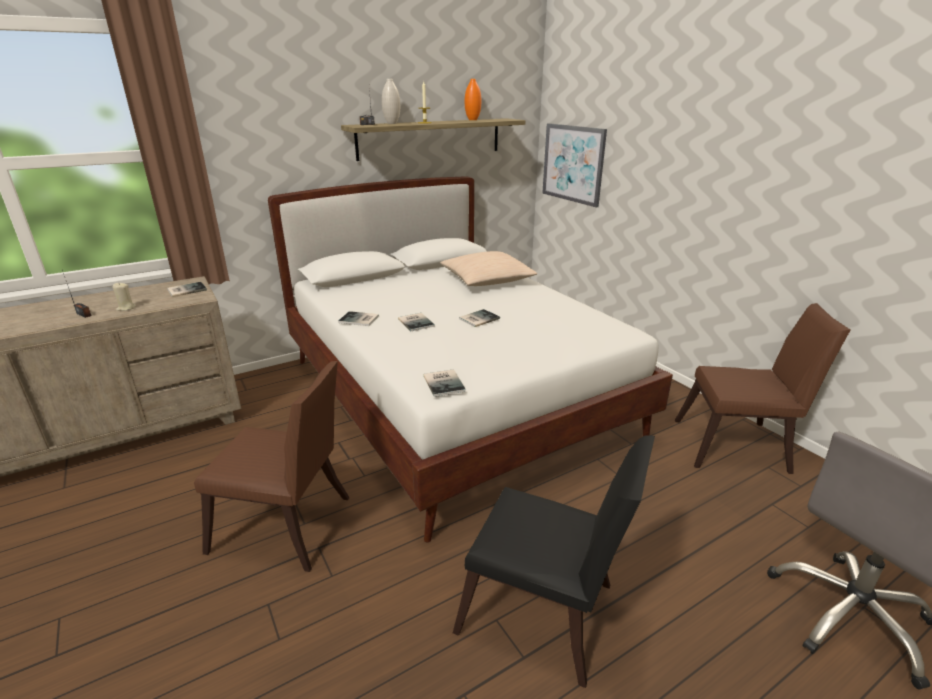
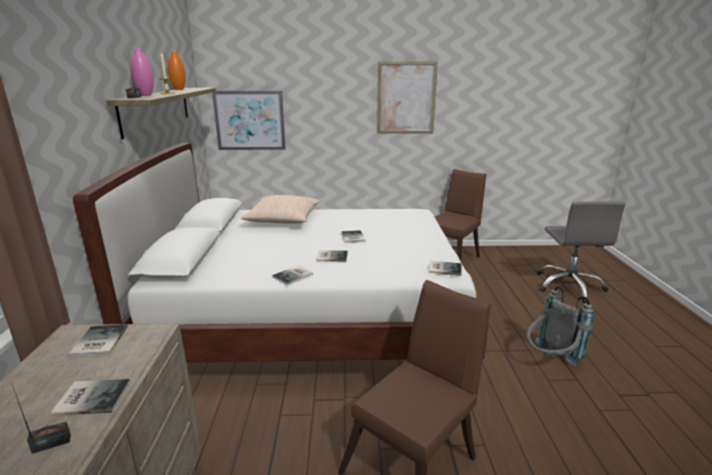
camera: 60 degrees left, 5 degrees down
(126, 308) = (92, 396): beige candle -> book
(392, 123) = (145, 95): white vase -> pink vase
(545, 615) = (549, 361): black chair -> grey backpack
(758, 158) = (406, 98): none -> picture

